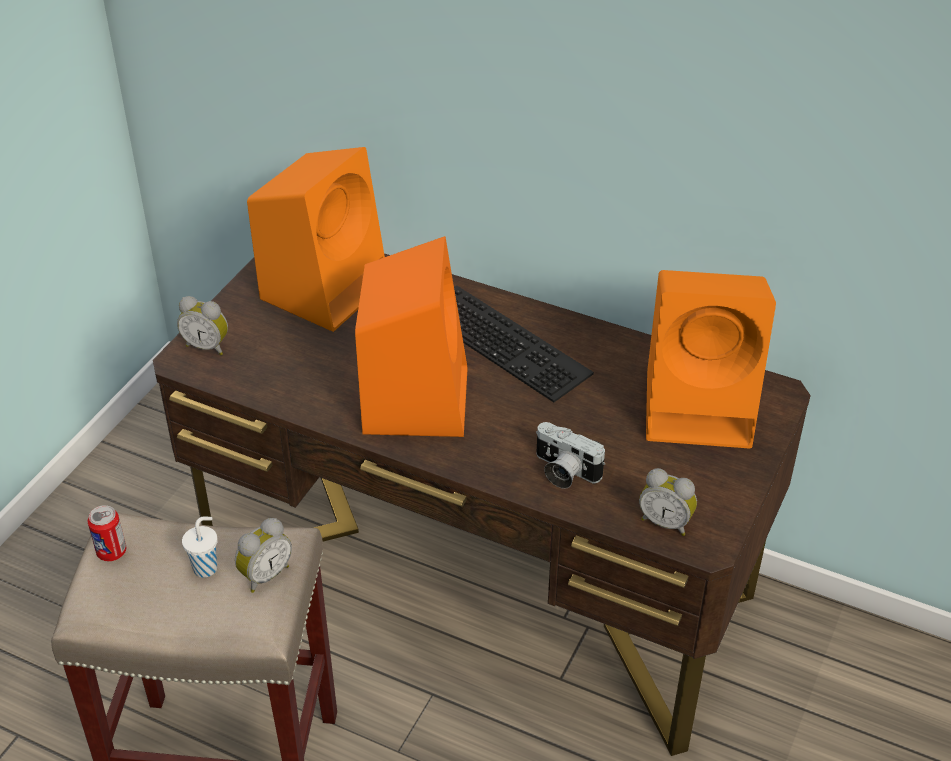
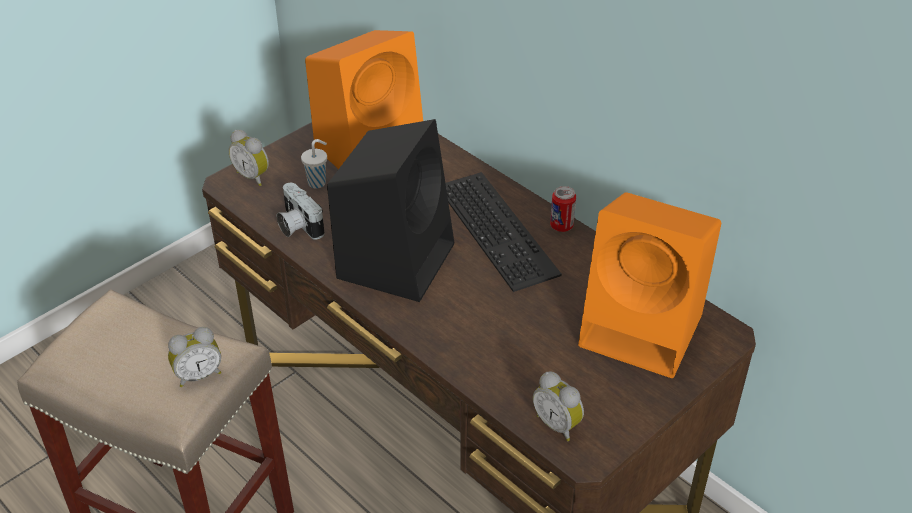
camera: 20 degrees right, 0 degrees up
(111, 552) = (93, 323): can -> can (561, 226)
(206, 567) = (159, 356): white cup -> white cup (318, 182)
(415, 397) = (396, 258): orange speaker -> black speaker
(563, 471) = (490, 354): camera -> camera (297, 225)

